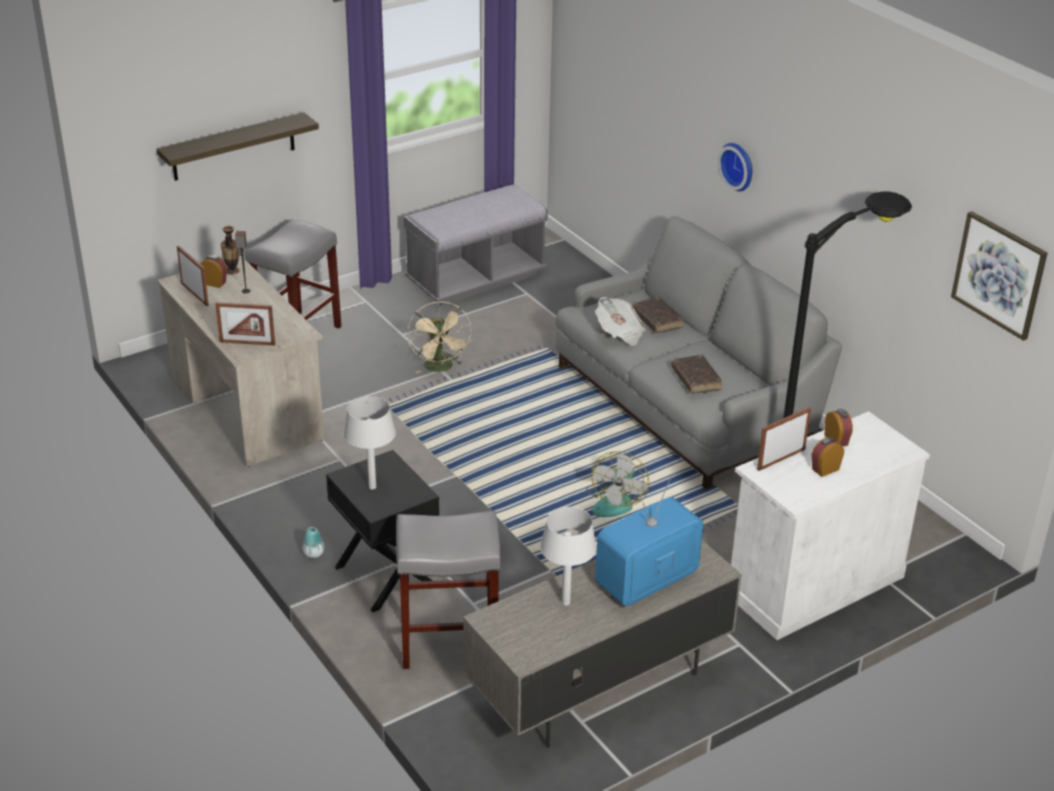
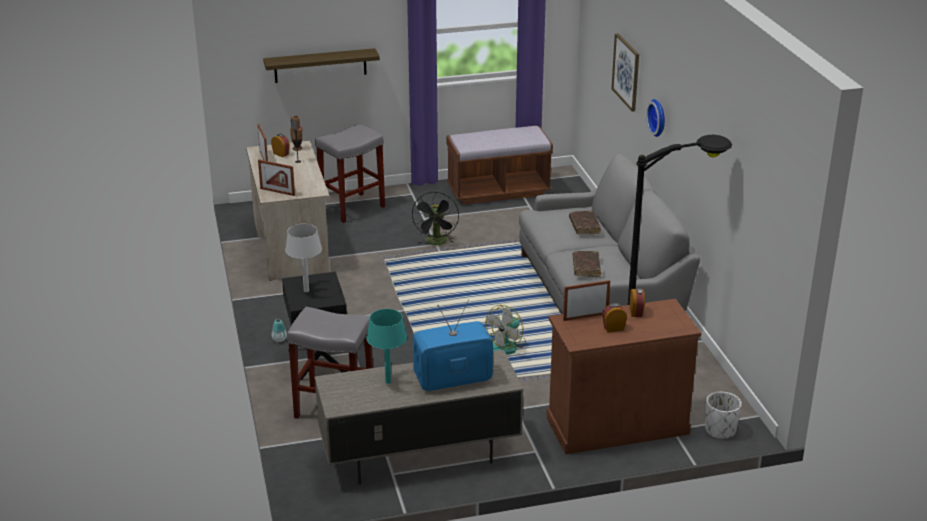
camera: 20 degrees right, 5 degrees down
(441, 368) = (437, 243): beige fan -> black fan
(476, 279) = (498, 191): grey bench -> brown bench
(565, 602) = (387, 381): grey table lamp -> turquoise table lamp
(620, 333) = (551, 230): newspaper -> none
(814, 584) = (617, 425): white cabinet -> brown cabinet
(934, 564) = (720, 430): none -> white planter
(999, 274) = (776, 203): picture -> picture (626, 71)

